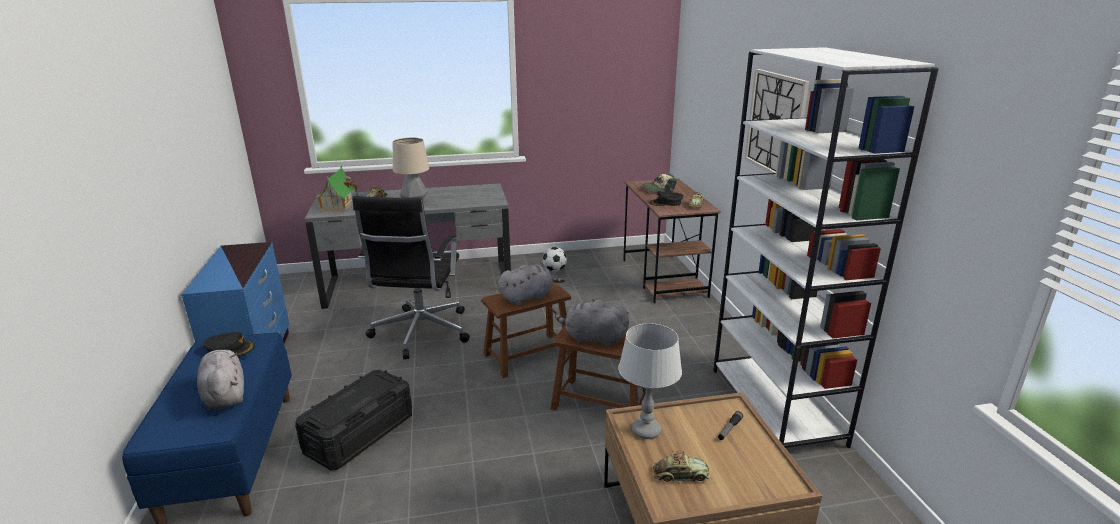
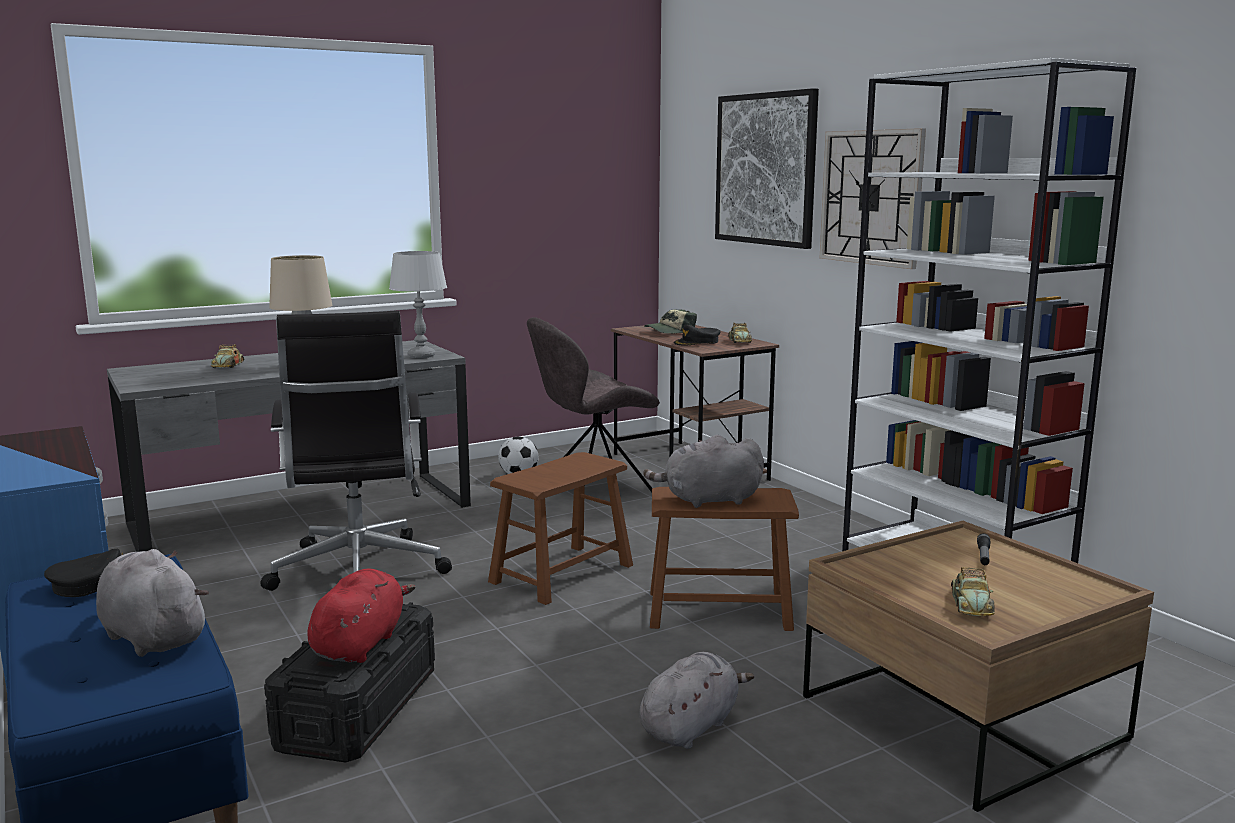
camera: 20 degrees left, 10 degrees down
(339, 204) = (166, 375): toy house -> none
(353, 404) = (360, 644): none -> red plush toy
(528, 297) = (565, 471): grey plush toy -> grey plush toy (691, 726)
(591, 288) = (593, 488): none -> grey chair
(645, 431) = (882, 573): grey table lamp -> grey table lamp (421, 356)
(680, 474) = (971, 604): toy car -> toy car turned 120 degrees clockwise
(725, 86) = (765, 169): none -> picture

